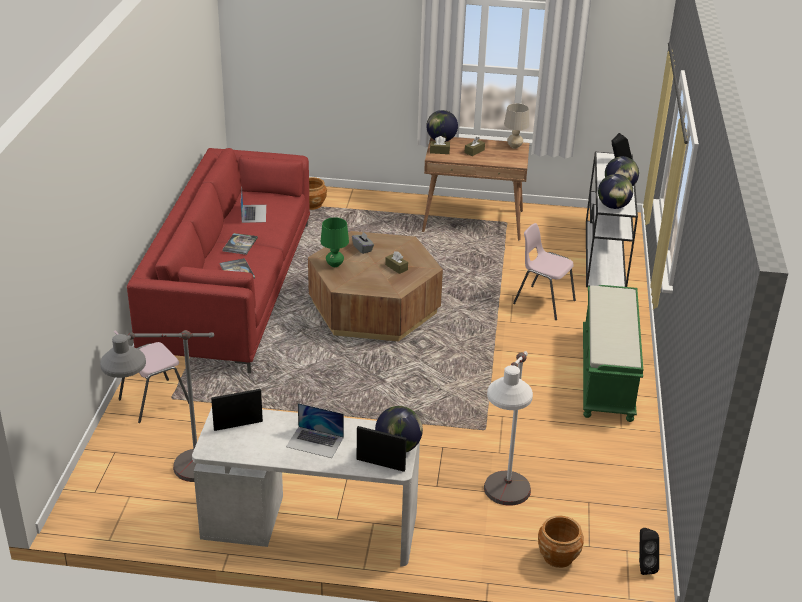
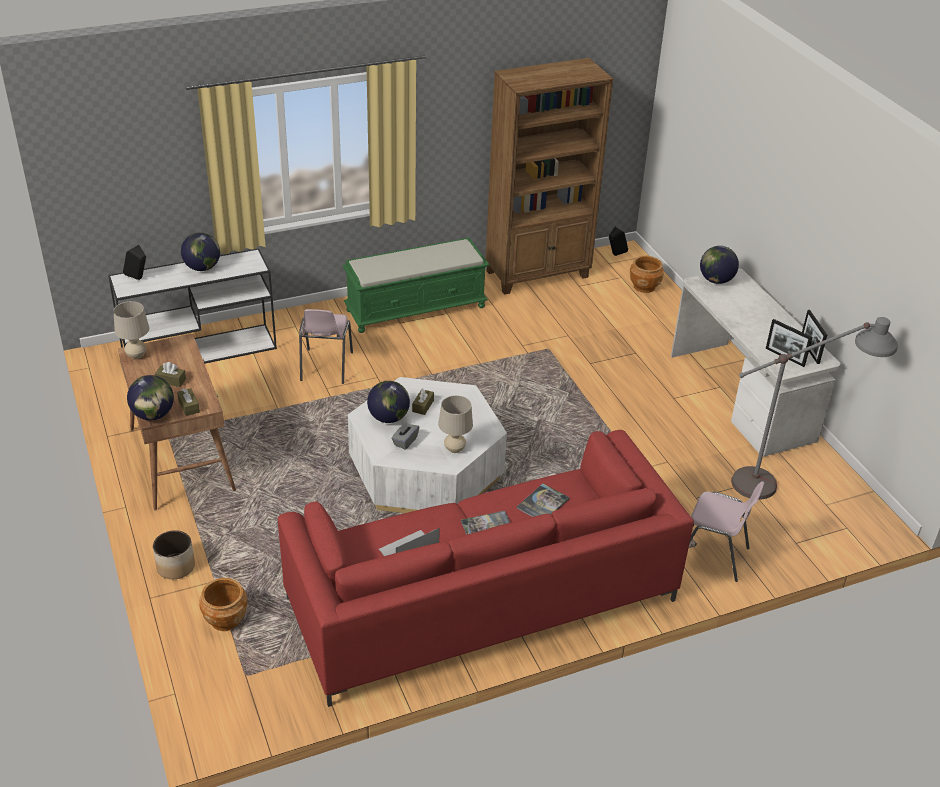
camera: 120 degrees left, 5 degrees up
(315, 442) = (756, 316): laptop -> none
(335, 264) = (454, 449): green table lamp -> beige table lamp
(371, 200) = (175, 566): none -> planter
(374, 307) = (426, 471): brown coffee table -> white coffee table
(380, 464) = (741, 282): picture frame -> picture frame (809, 351)
(502, 512) = (629, 318): white floor lamp -> none
(613, 206) = (248, 264): globe -> globe (389, 417)
(630, 480) = (538, 274): none -> brown bookcase

